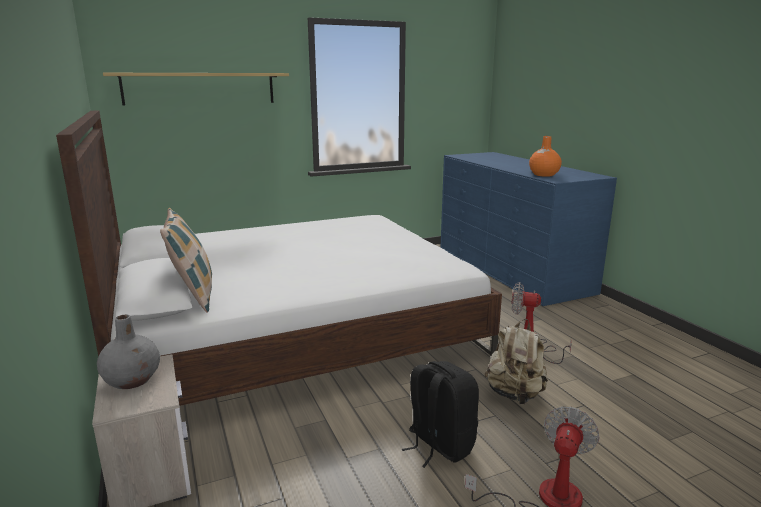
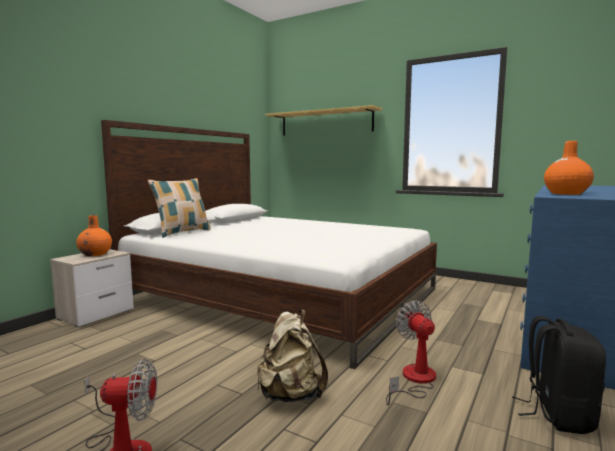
camera: 55 degrees right, 10 degrees down
(132, 380) = (95, 254): grey vase -> orange vase
(439, 445) = (174, 380): black backpack -> black backpack (557, 415)

